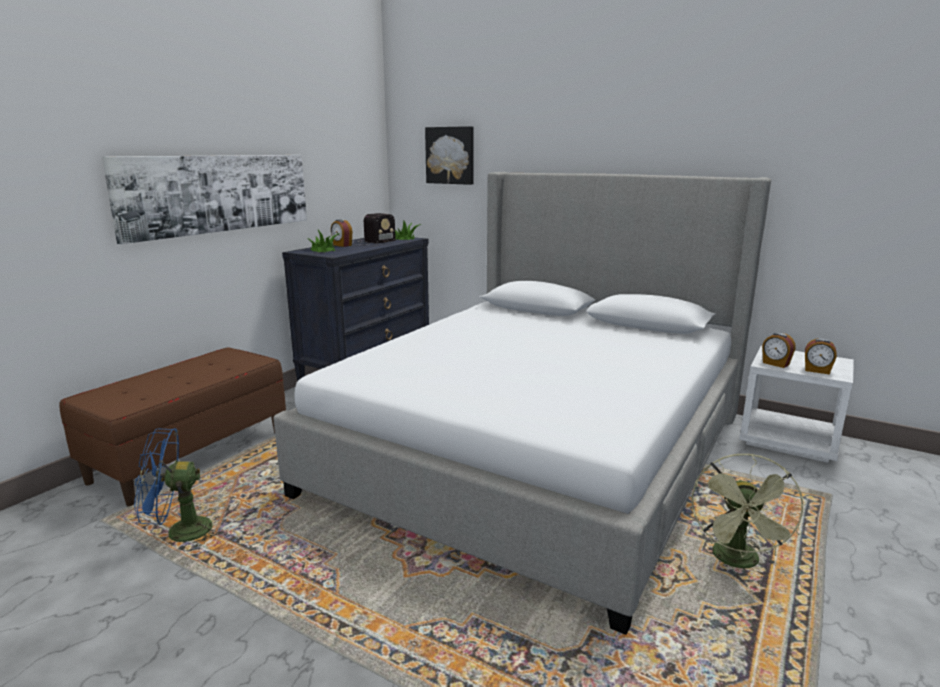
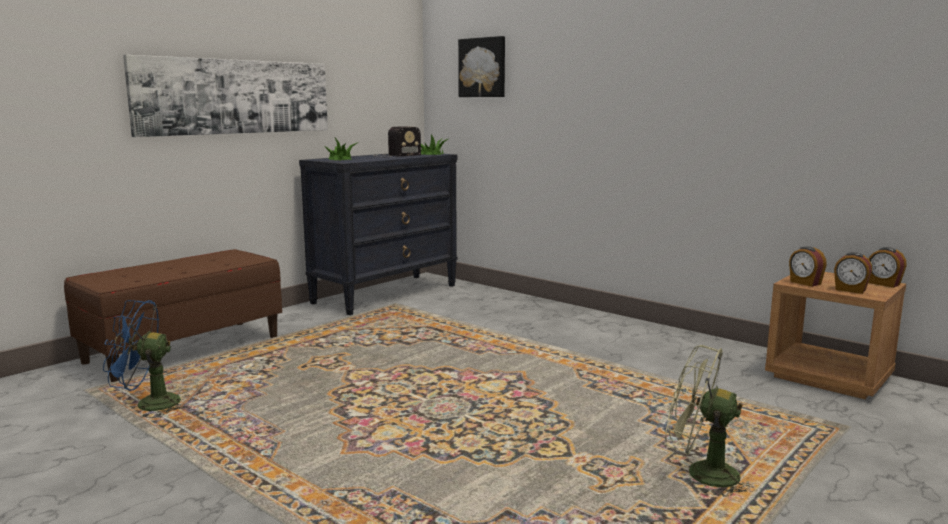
camera: 10 degrees right, 5 degrees down
(342, 245) = (363, 157): alarm clock -> alarm clock (883, 284)
(539, 451) = (532, 367): bed -> none
(738, 562) = (701, 474): green fan -> green fan turned 90 degrees clockwise
(789, 440) = (829, 377): white nightstand -> brown nightstand

